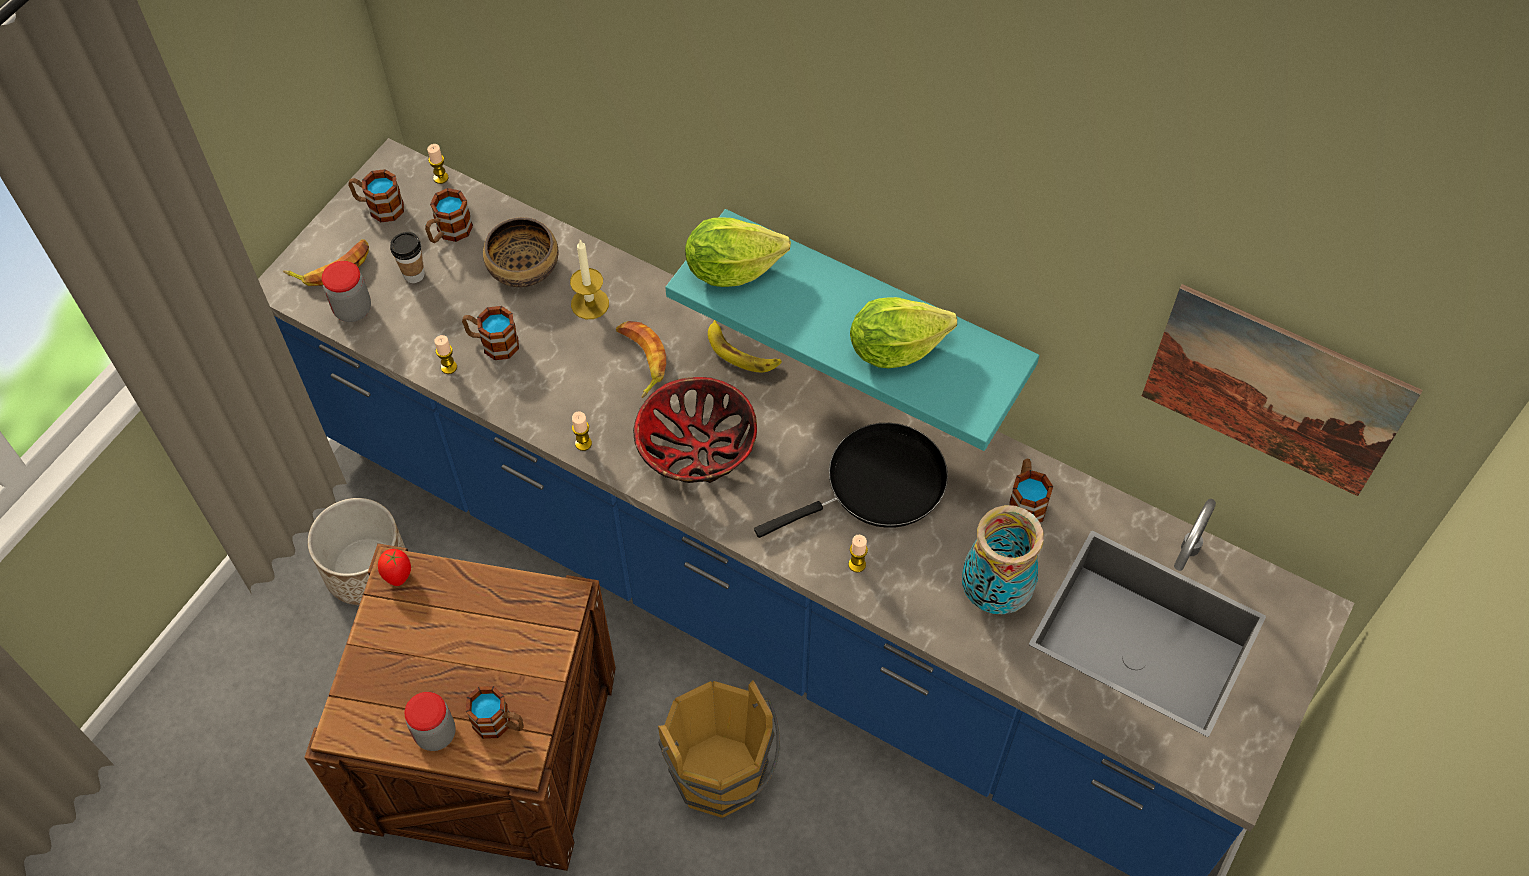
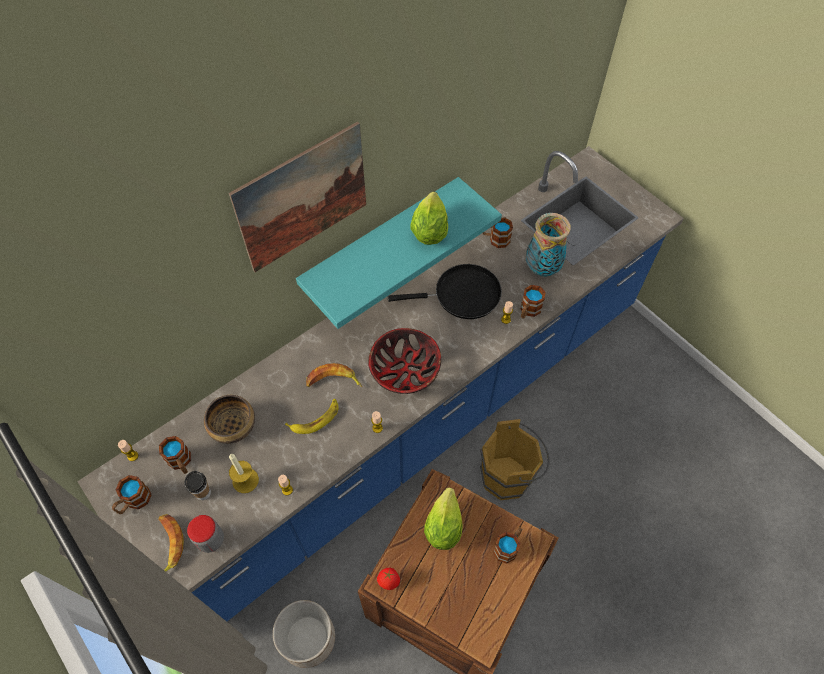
camera: 70 degrees left, 0 degrees up
(435, 733) = (503, 586): jar -> none
(493, 343) = (281, 459): mug -> mug (528, 311)
(590, 303) = (279, 396): candle -> candle (245, 480)
(731, 269) = (341, 287): lettuce -> lettuce (443, 527)
(741, 351) = (351, 329): banana -> banana (315, 419)
(878, 485) = (462, 295): black frying pan -> black frying pan turned 90 degrees clockwise
(1273, 391) = (551, 80): picture -> picture (303, 198)

